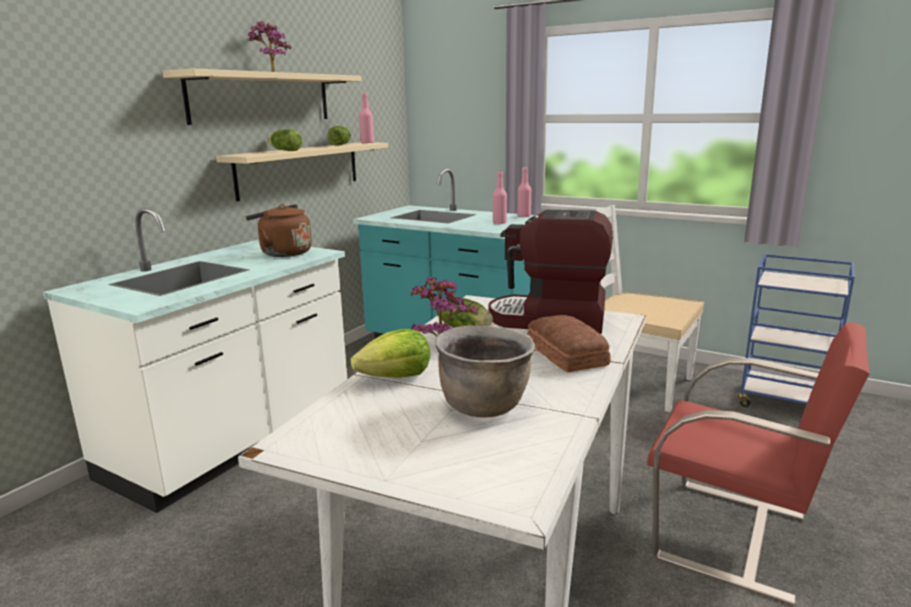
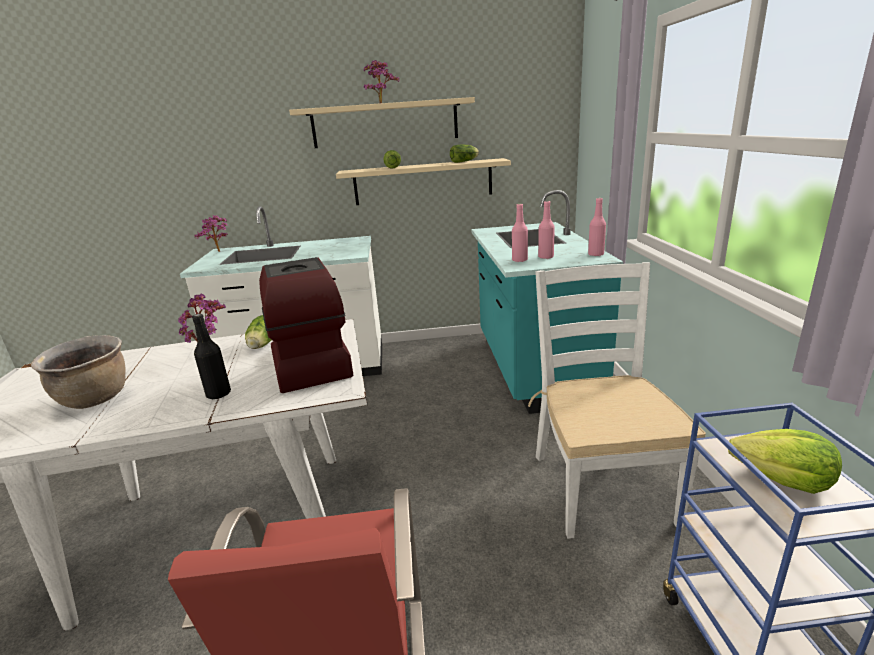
camera: 55 degrees right, 5 degrees up
(83, 290) = (219, 252): none -> potted plant
(283, 253) = (340, 250): brown kettle -> none
(367, 143) = (491, 160): pink bottle -> pink bottle (519, 260)
(396, 377) = (148, 358): lettuce -> lettuce (782, 480)
(565, 354) = (218, 394): bread -> black bottle

